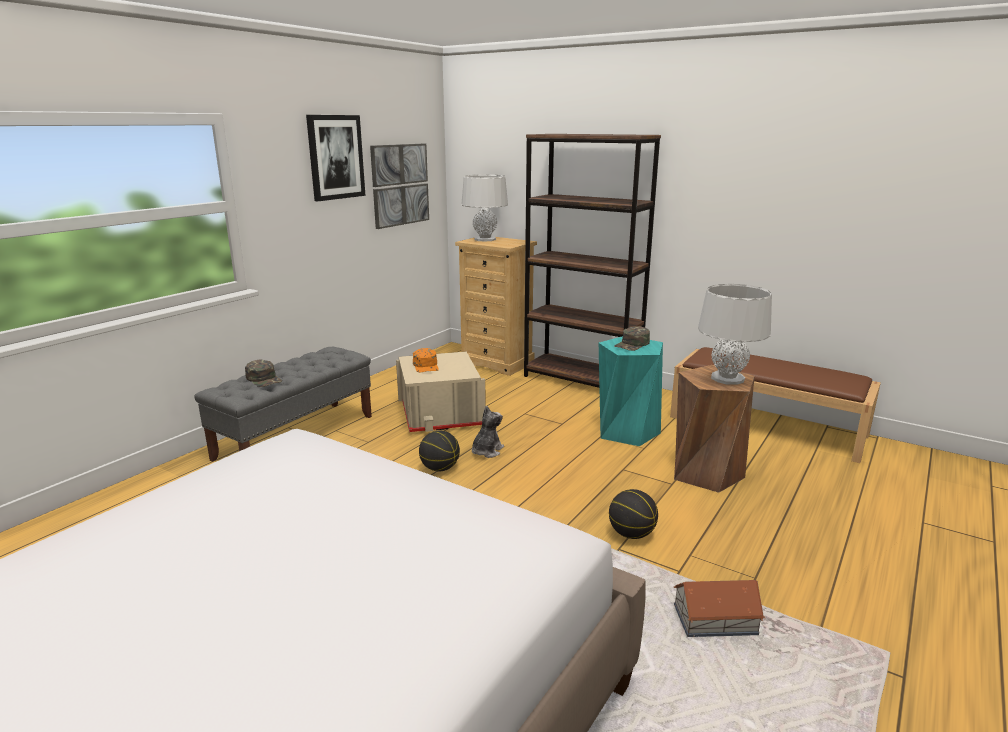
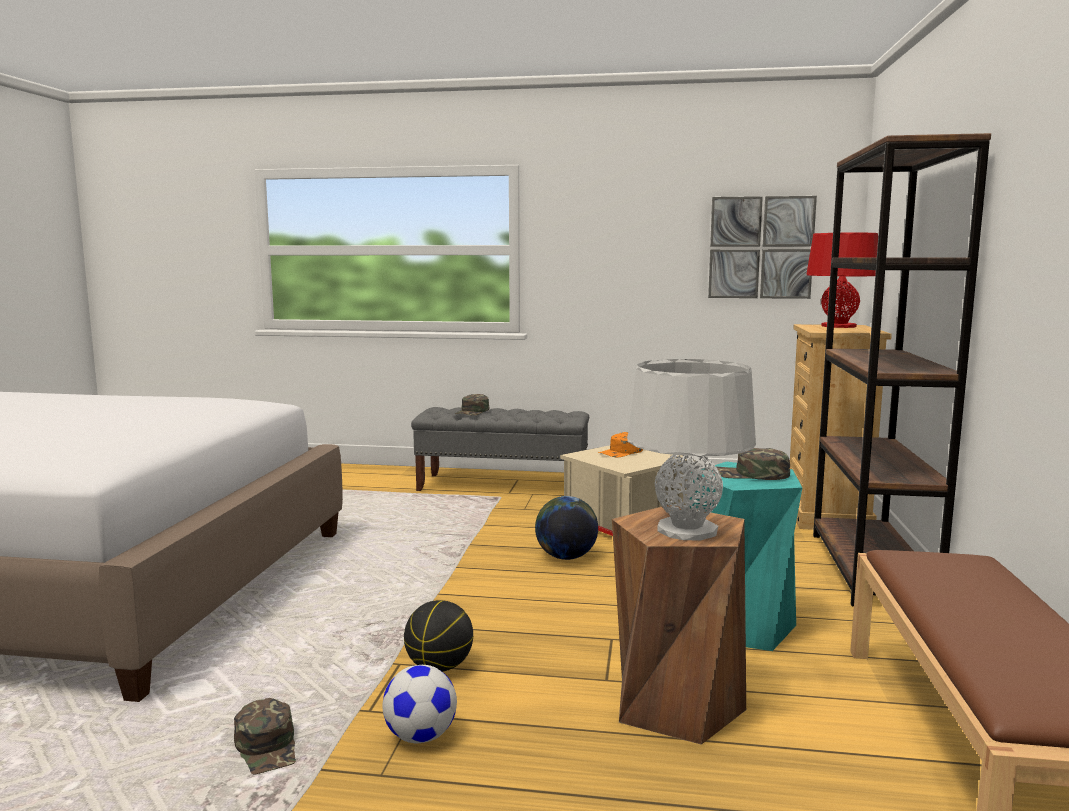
camera: 65 degrees right, 10 degrees down
(335, 157) = (655, 209): picture -> none
(440, 468) = (502, 545): basketball -> none
(485, 239) = (838, 326): grey table lamp -> red table lamp
(486, 451) = (566, 557): plush toy -> globe
(714, 620) = (268, 747): toy house -> green cap
(717, 557) = (420, 737): none -> football

